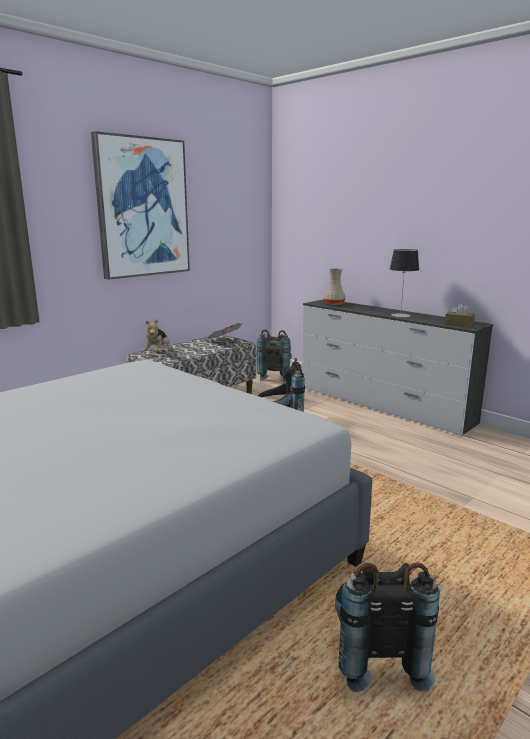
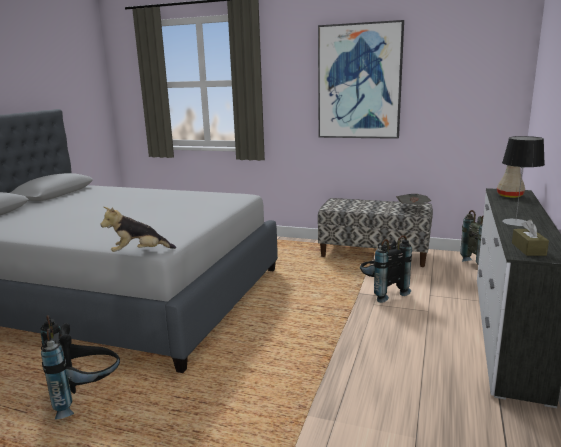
camera: 65 degrees right, 0 degrees up
(158, 352) = (347, 202): plush toy -> plush toy (139, 253)

